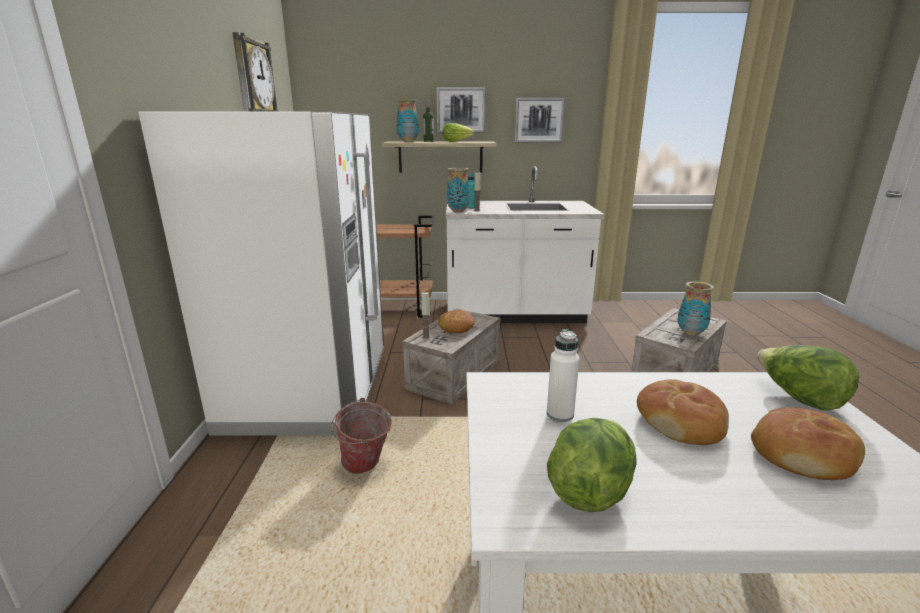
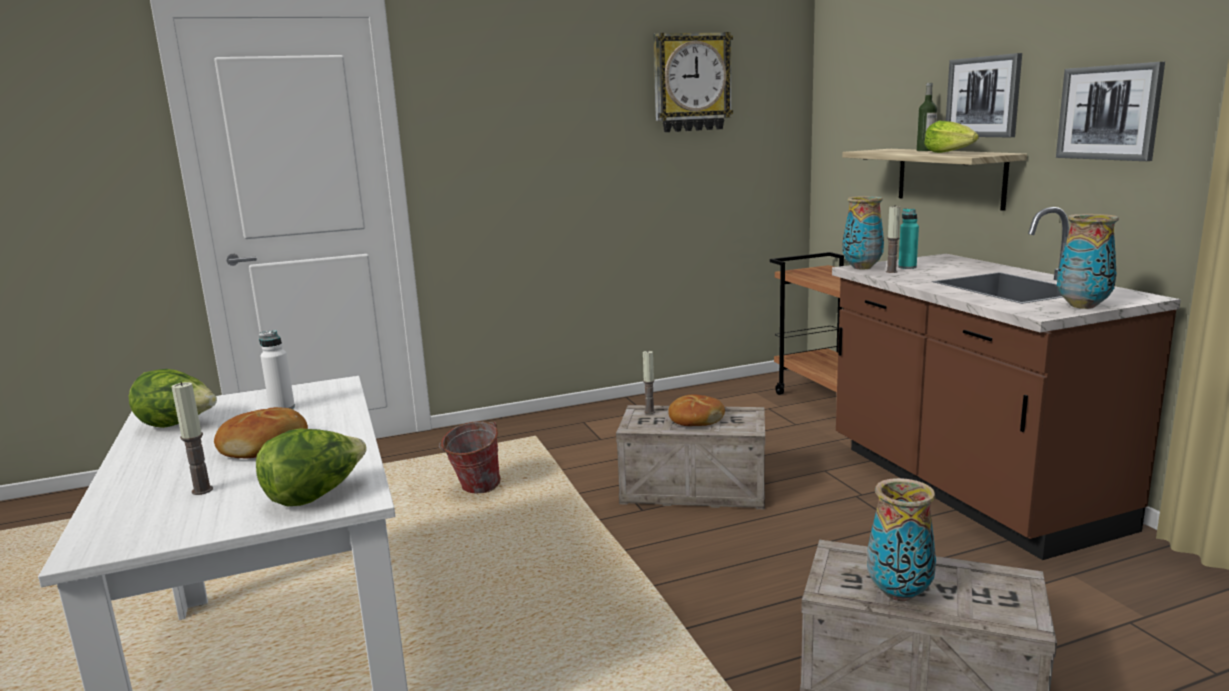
camera: 70 degrees right, 5 degrees down
(309, 391) = (587, 430): white fridge -> none
(408, 141) = (891, 150): vase -> vase (1082, 306)
(515, 314) = (967, 488): white counter -> brown counter
(803, 455) = (202, 490): bread -> candle

